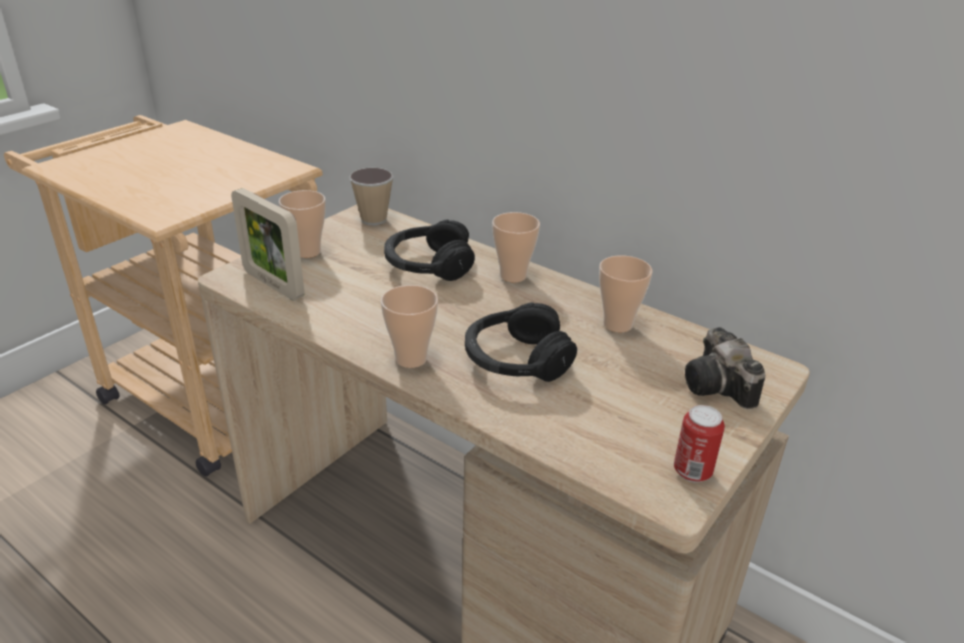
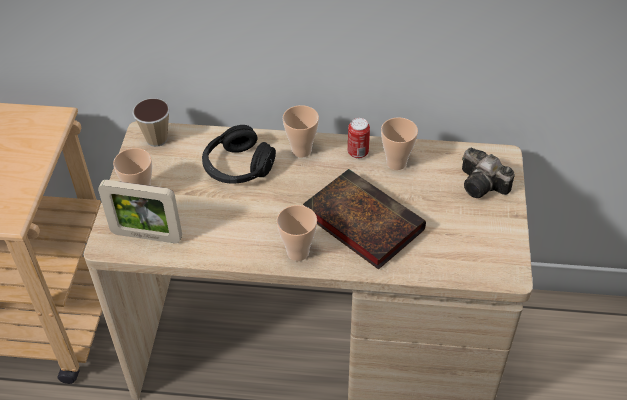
camera: 30 degrees left, 15 degrees up
(516, 360) = (360, 221): black headphones -> book
(692, 472) = (507, 252): can -> can (358, 153)

